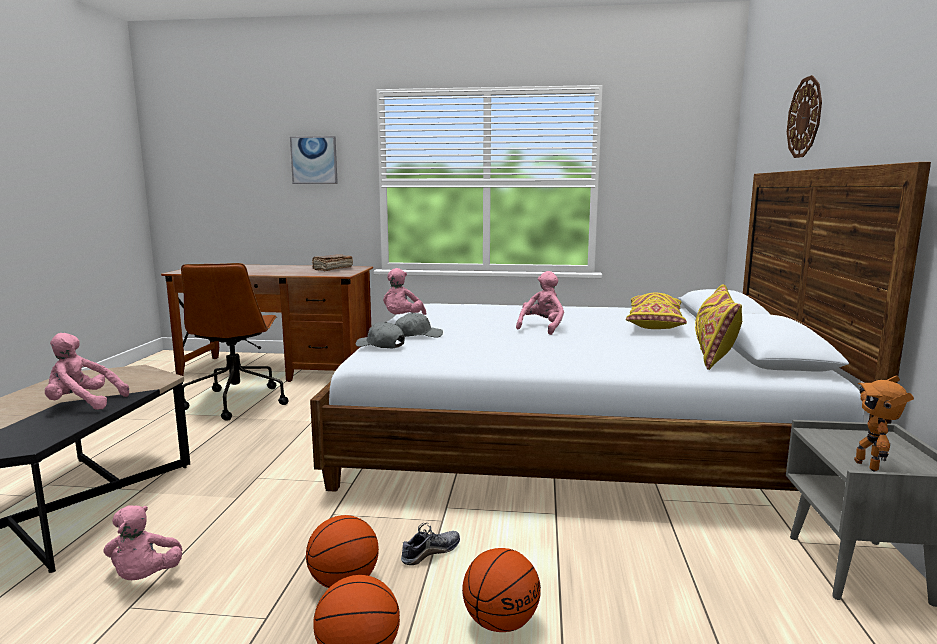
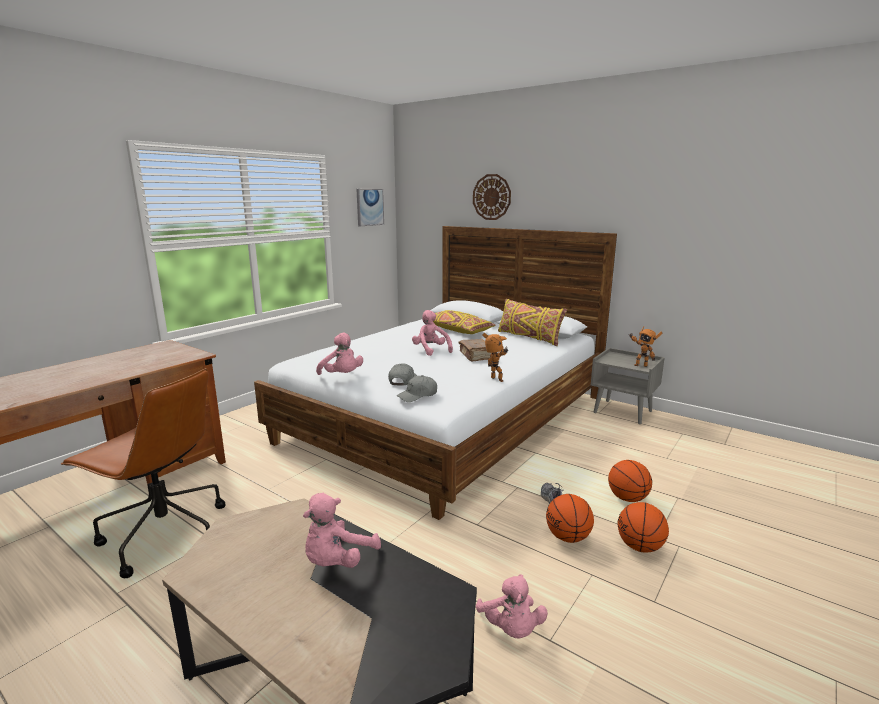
camera: 60 degrees left, 5 degrees up
(145, 577) = (511, 629): pink plush toy -> pink plush toy turned 60 degrees clockwise
(314, 160) = (51, 225): picture -> picture (369, 207)
(332, 269) = (150, 353): brown book -> brown book (475, 356)
(482, 363) = (495, 380): none -> toy robot

